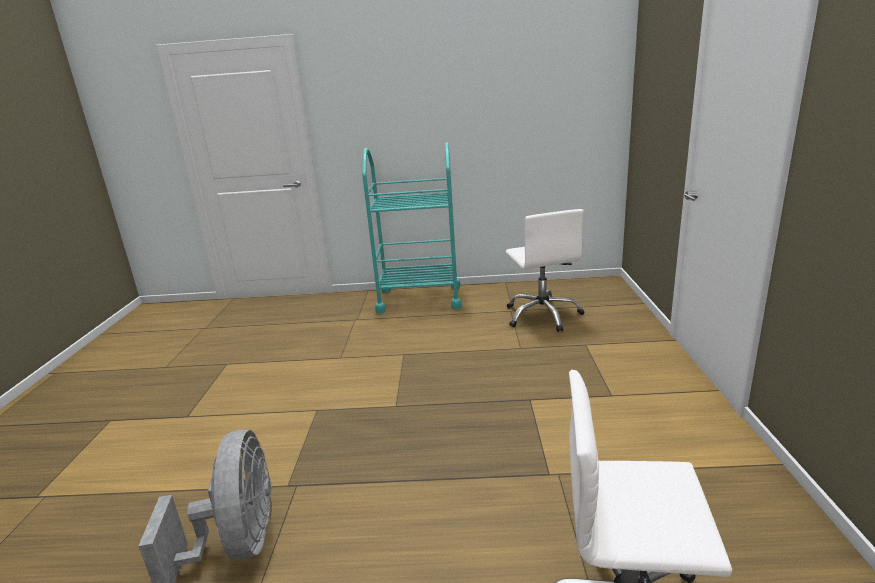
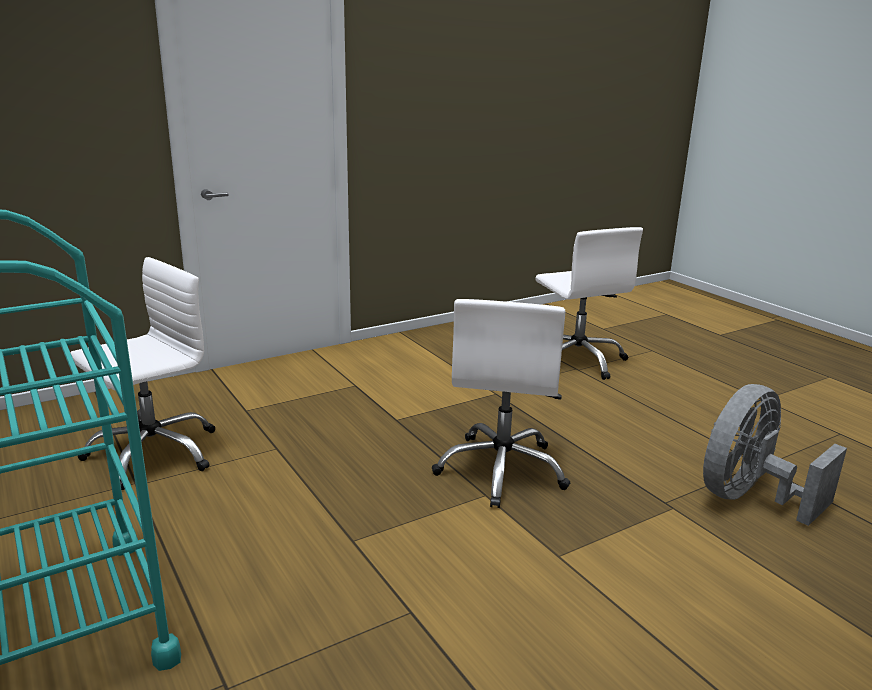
camera: 125 degrees left, 0 degrees up
(415, 423) = (502, 470): none -> white office chair

